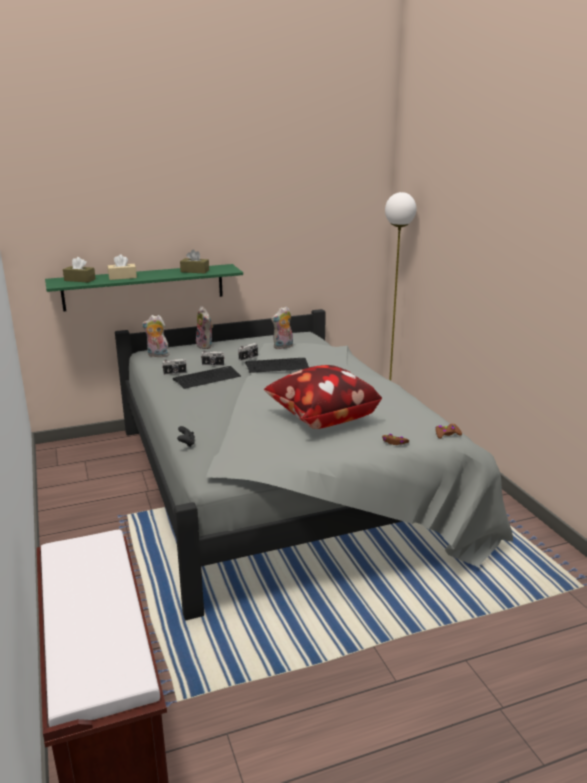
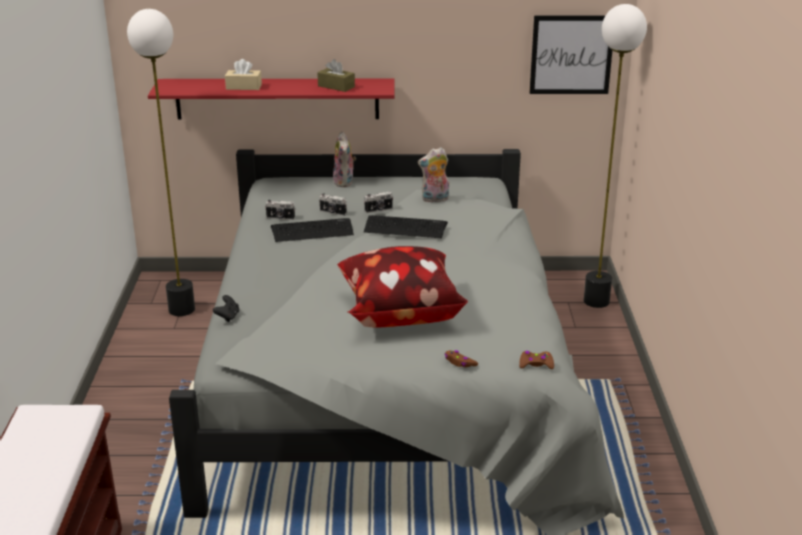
camera: 20 degrees right, 5 degrees up
(80, 280) = (193, 85): brown tissue box -> none
(87, 465) = (182, 309): none -> floor lamp
(144, 287) = (277, 98): green shelf -> red shelf
(157, 355) = (278, 188): plush toy -> none
(353, 237) = (571, 54): none -> picture

